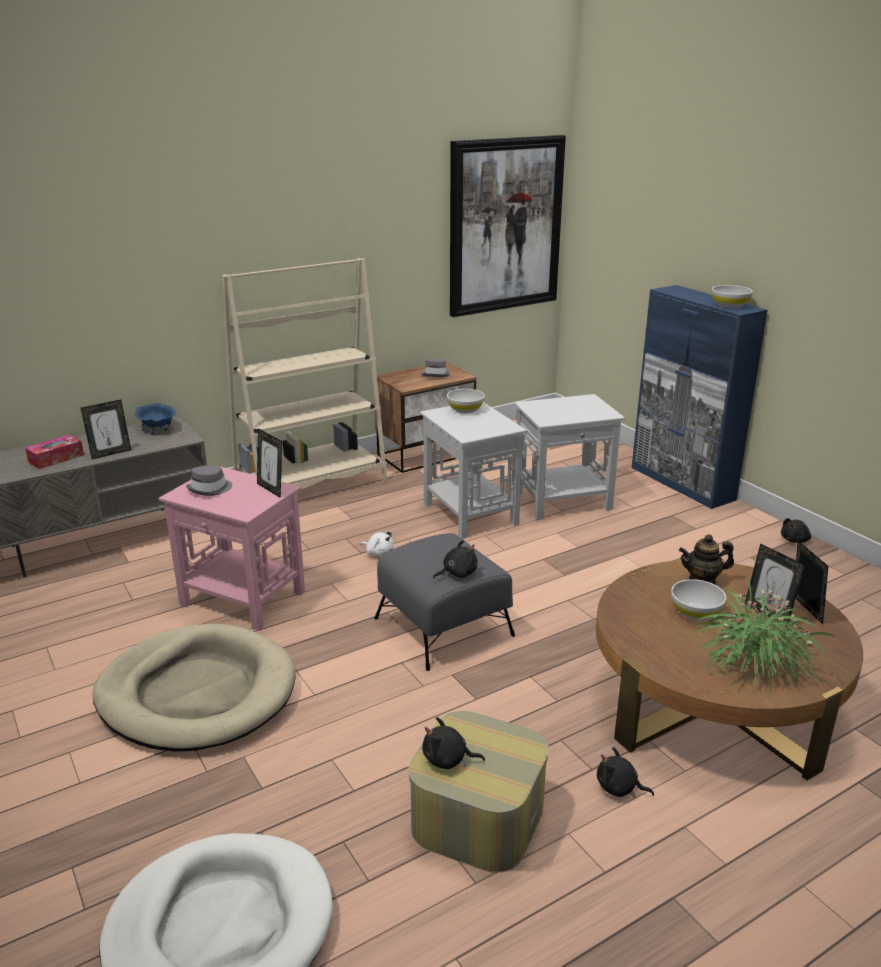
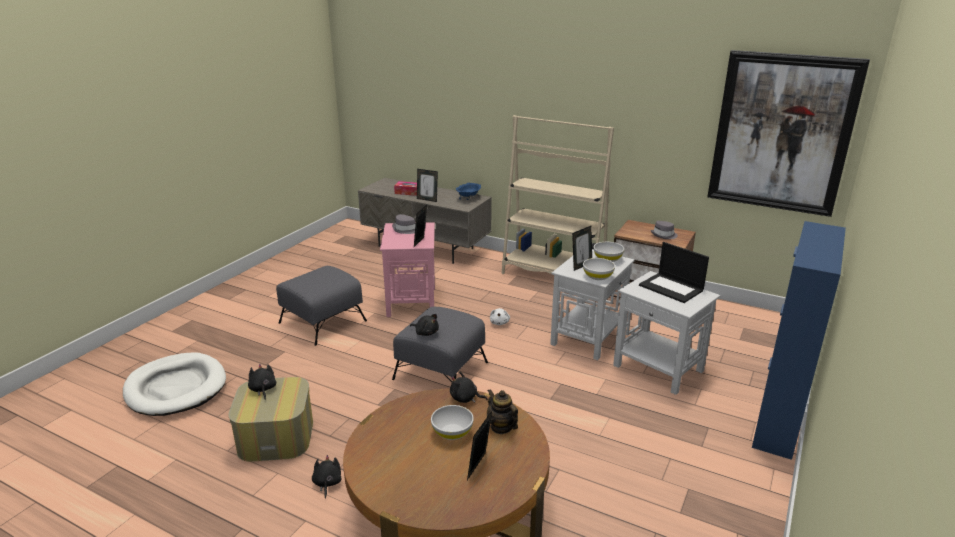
camera: 60 degrees right, 0 degrees up
(197, 693) = (323, 321): beige dog bed -> grey ottoman
(562, 405) = (672, 288): none -> laptop
(729, 305) = (816, 257): white bowl -> white bowl (598, 276)
(755, 661) = (405, 471): potted plant -> none
(795, 540) = (759, 513): black plush toy -> black plush toy (465, 398)
(804, 610) = (500, 486): picture frame -> picture frame (581, 266)

